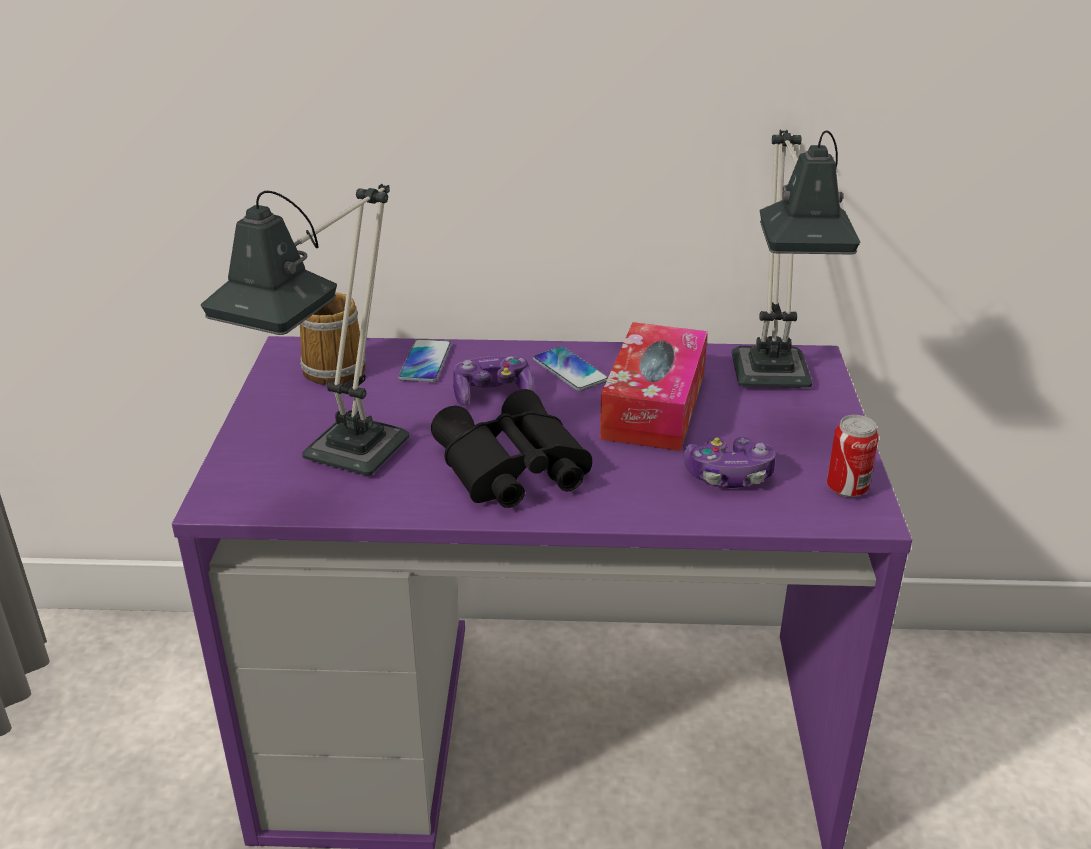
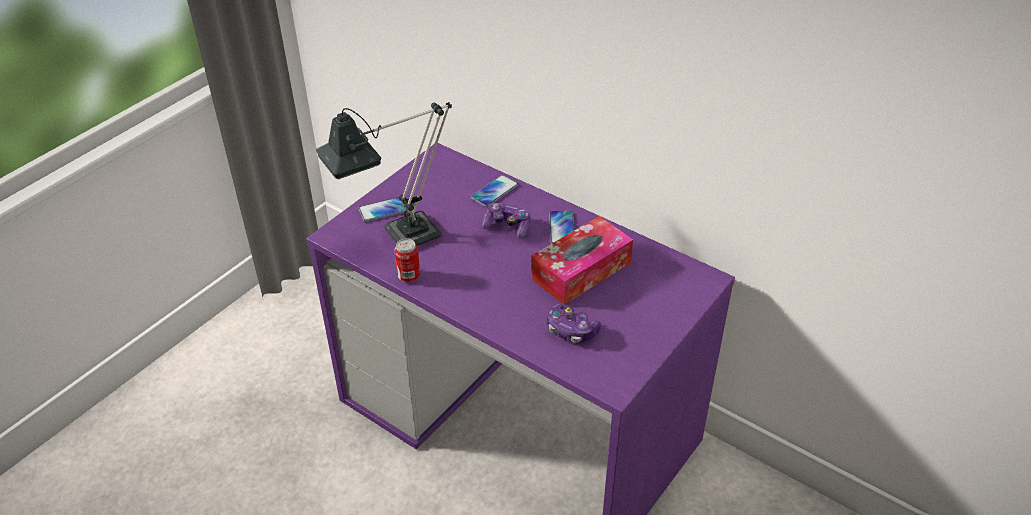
camera: 35 degrees right, 10 degrees up
(276, 438) = (384, 210): none -> phone
(335, 366) = (449, 176): mug -> none
(510, 469) = (470, 276): black binoculars -> none
(773, 384) = (662, 286): table lamp -> none
(847, 488) = (623, 367): can -> can (409, 276)

